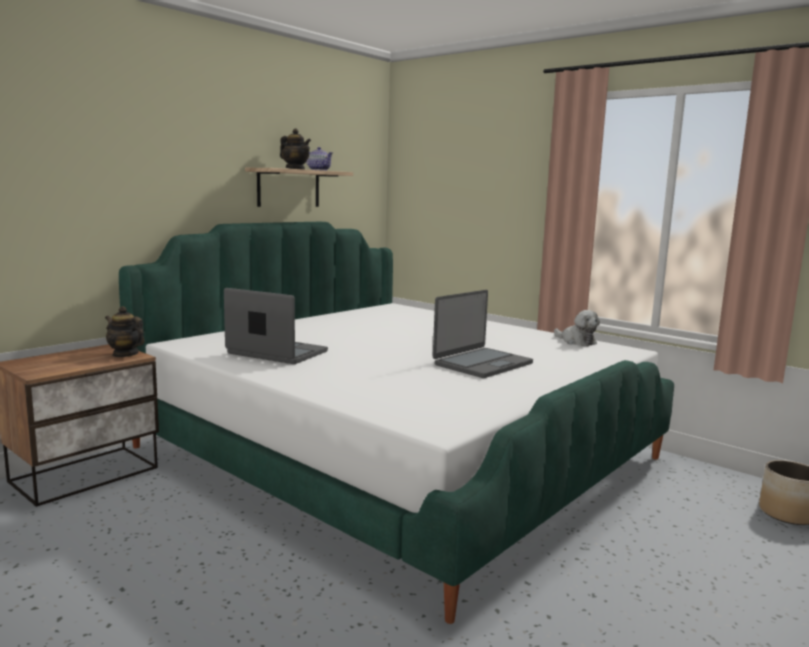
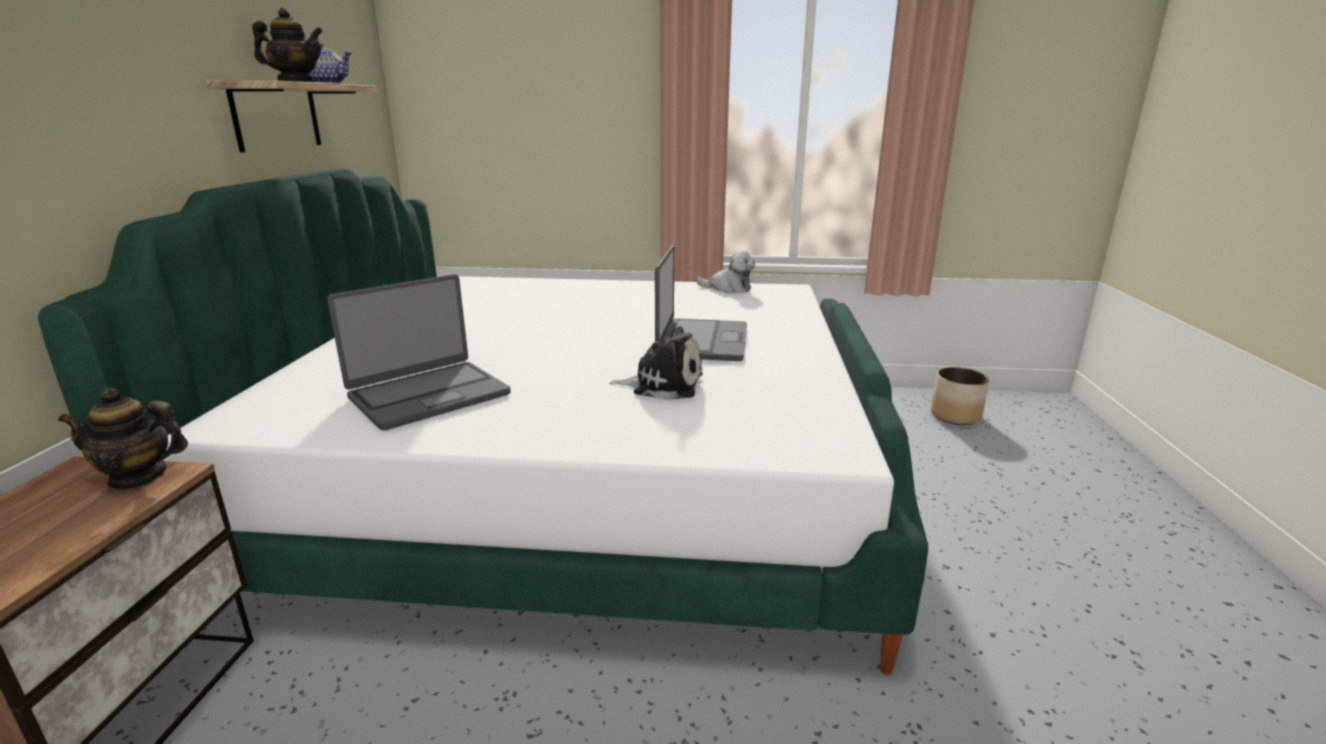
camera: 35 degrees left, 10 degrees up
(276, 353) = (428, 395): laptop -> laptop turned 150 degrees clockwise
(407, 377) = (663, 384): none -> plush toy

